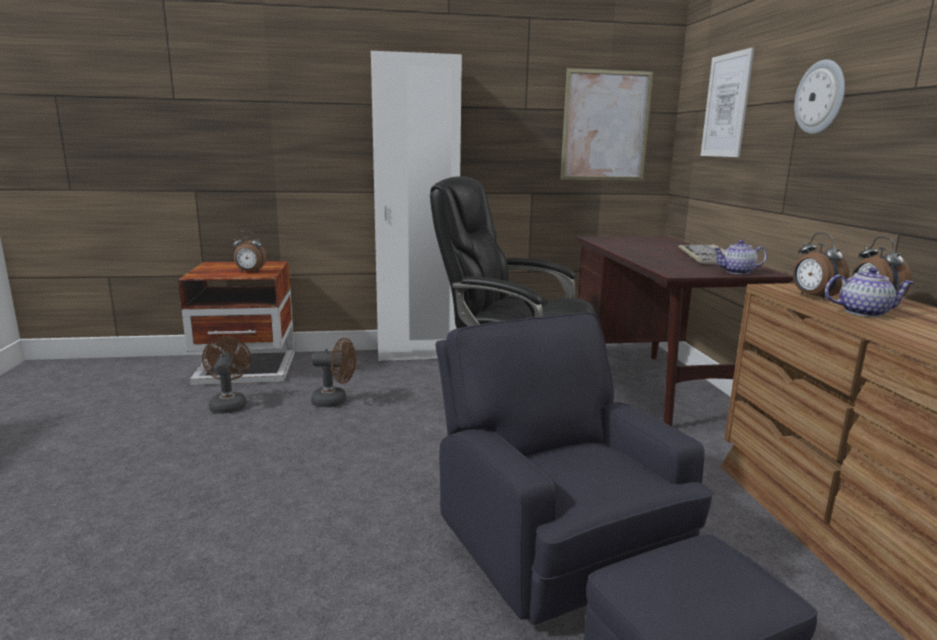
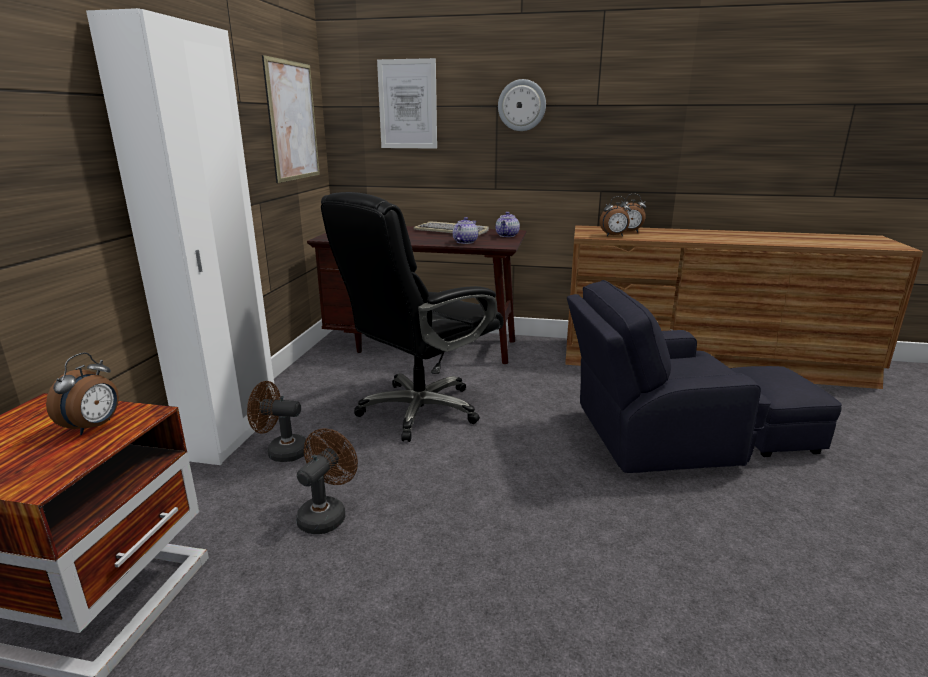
camera: 70 degrees left, 5 degrees up
(229, 404) = (246, 625): brown fan -> brown fan (281, 452)
(863, 312) = (651, 236): teapot -> teapot (465, 242)

